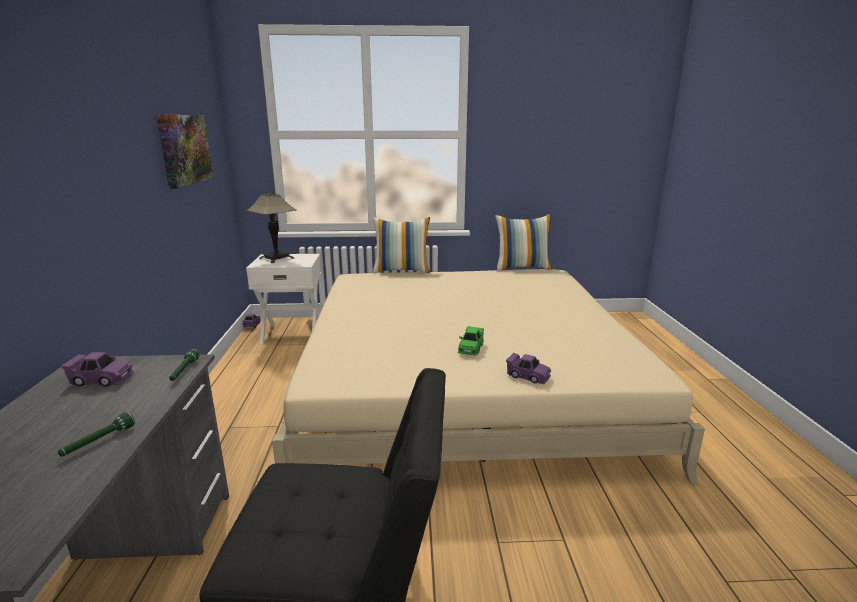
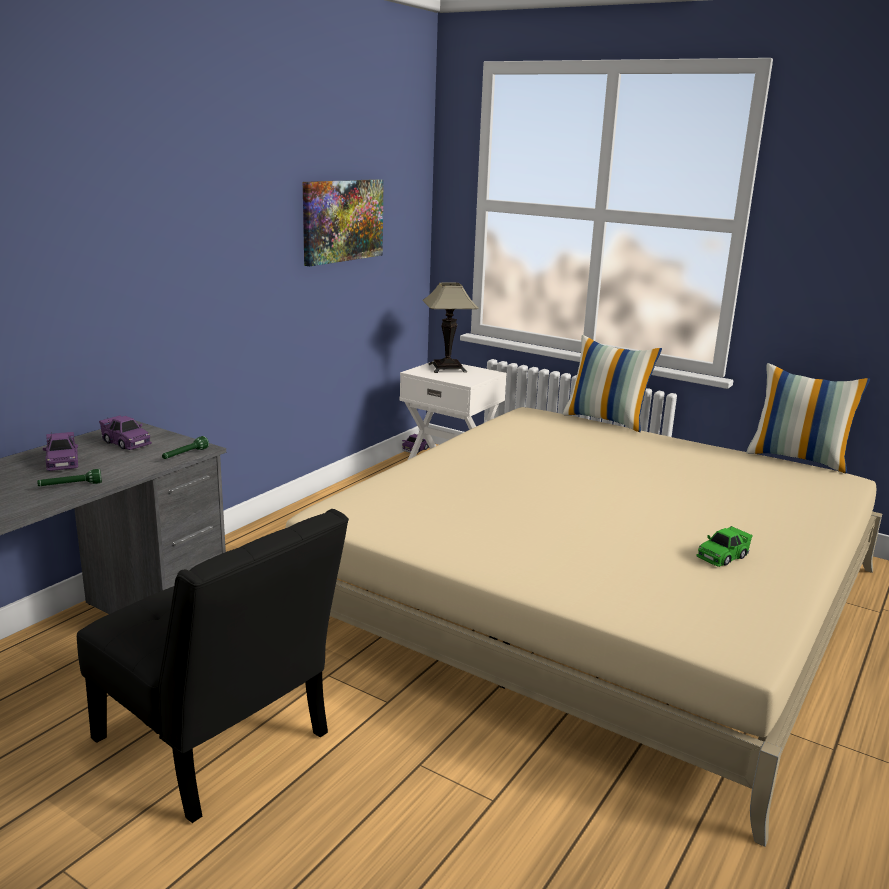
camera: 35 degrees right, 0 degrees up
(471, 348) = (541, 535): green toy car -> green toy car (722, 556)
(528, 376) = (560, 587): purple toy car -> purple toy car (62, 462)

